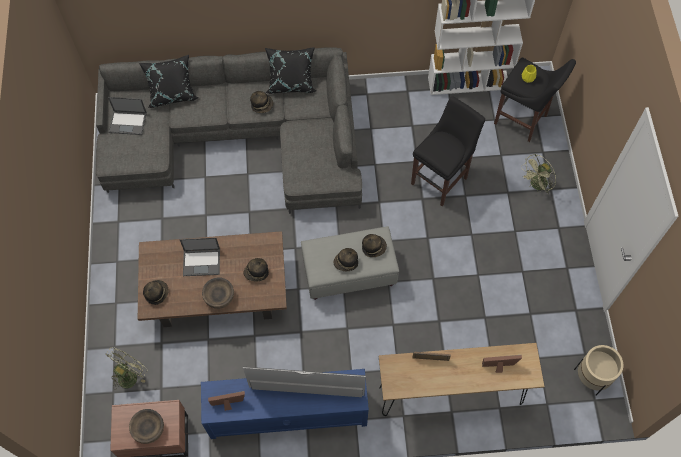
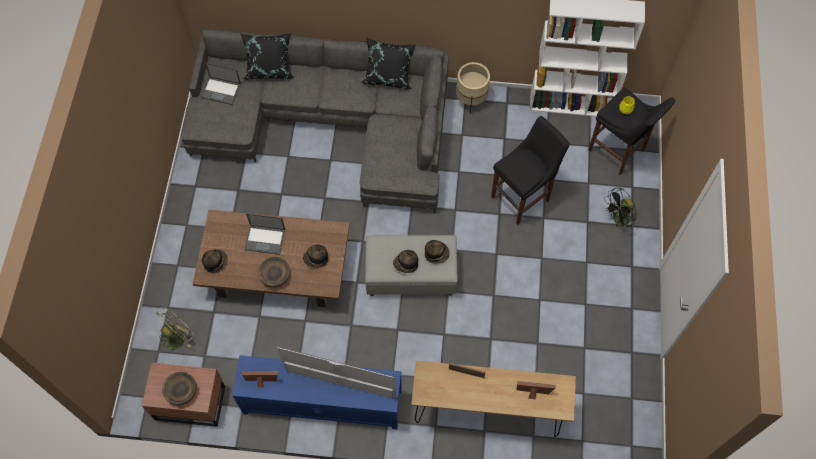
camera: 10 degrees right, 0 degrees up
(262, 105) = (355, 94): hat -> none
(536, 185) = (618, 220): green fan -> black fan
(592, 377) = (633, 422): beige planter -> beige planter (471, 100)

